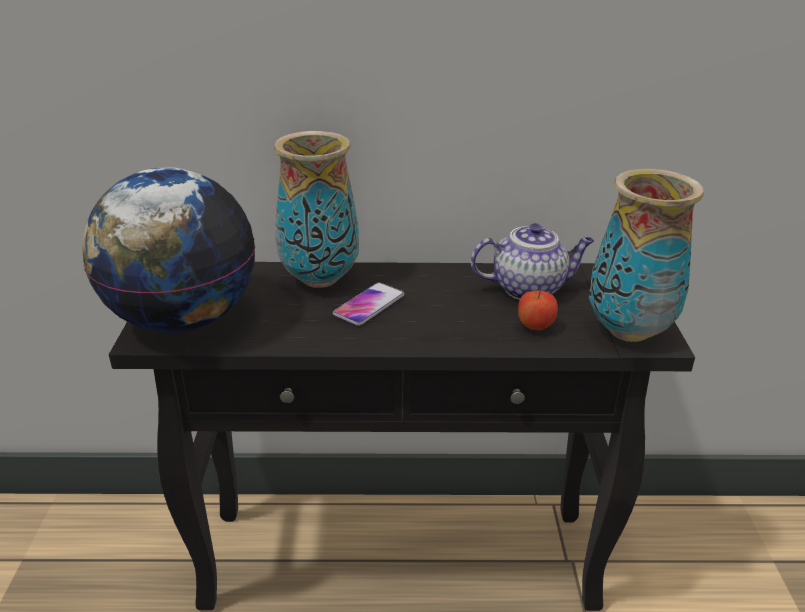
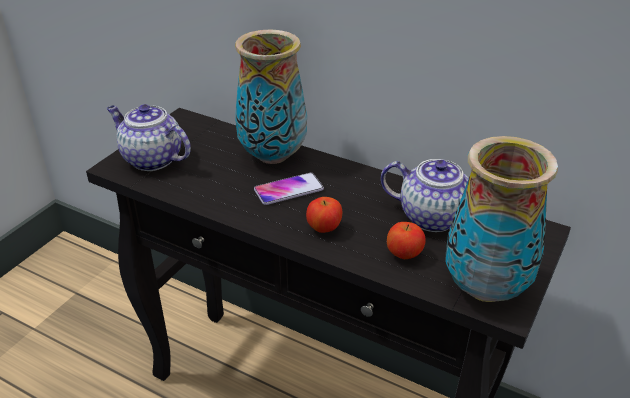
camera: 30 degrees right, 5 degrees up
(182, 319) = (151, 159): globe -> teapot
(440, 328) = (324, 229): none -> apple

